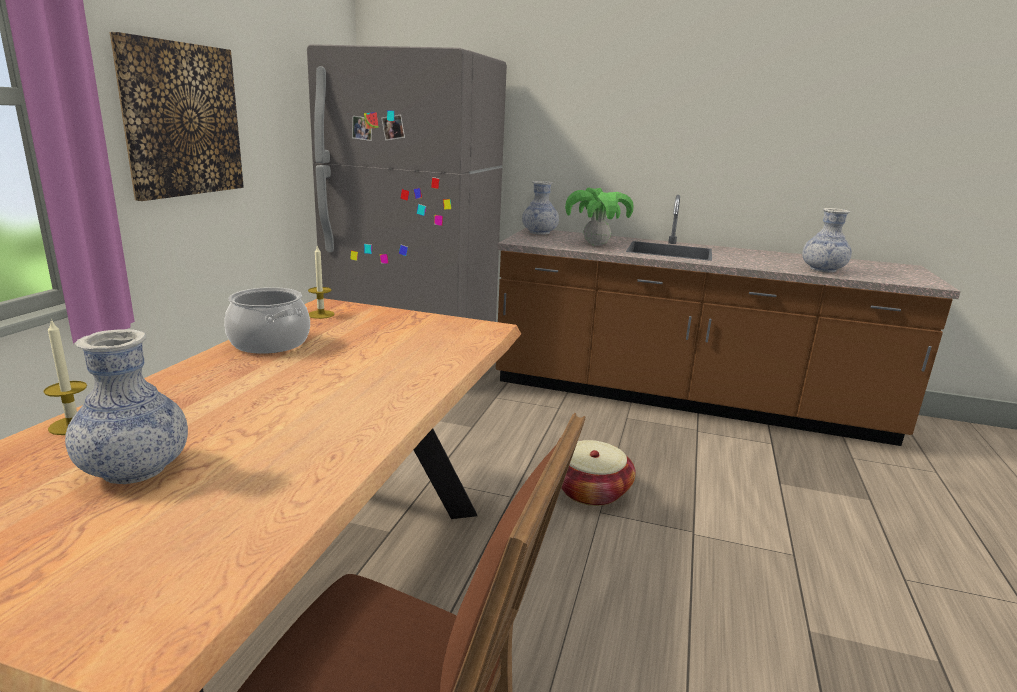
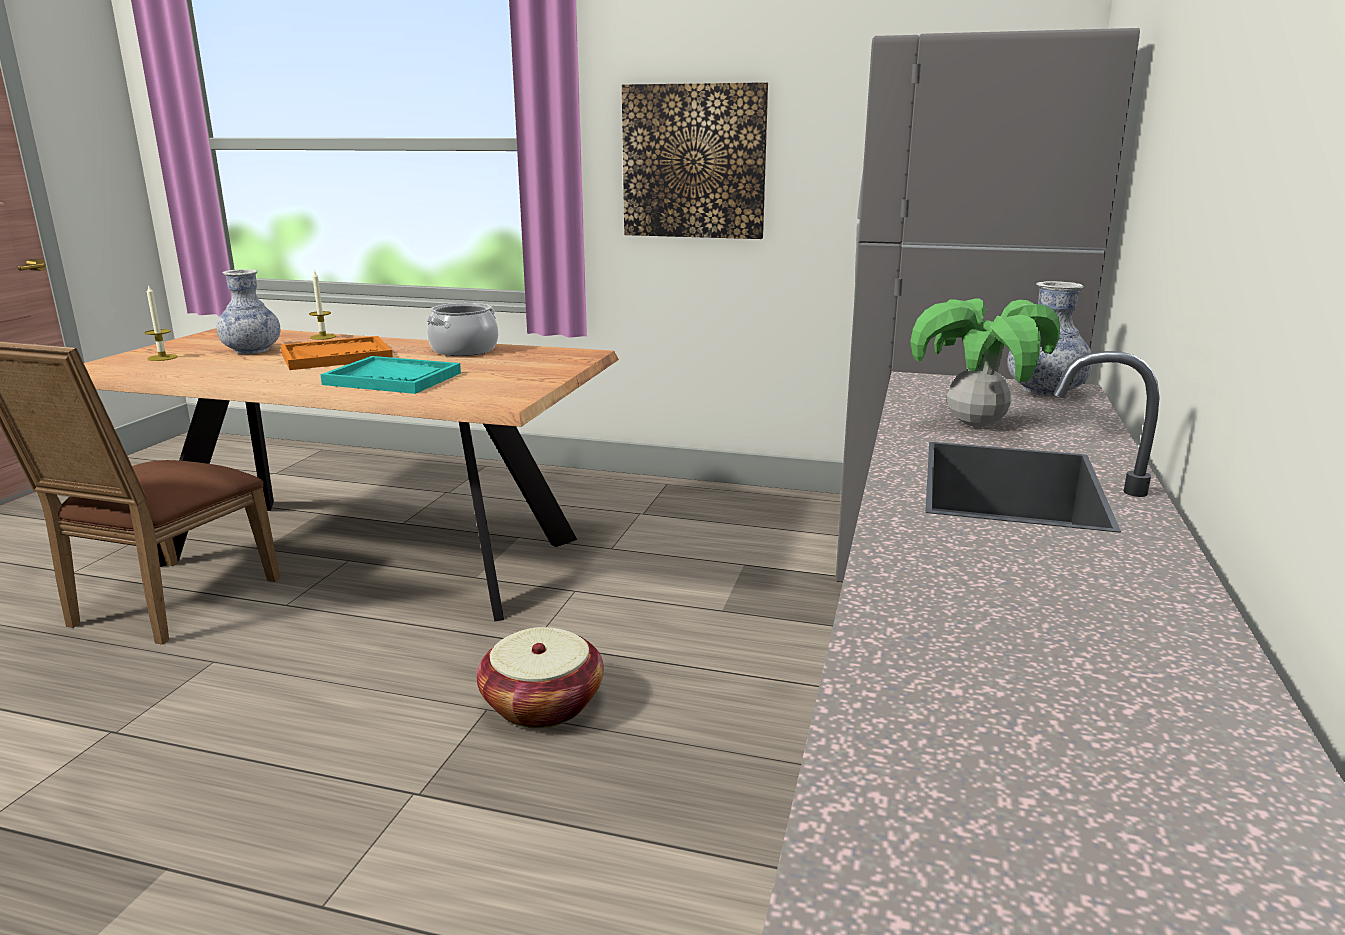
camera: 90 degrees right, 0 degrees up
(247, 401) = (336, 356): none -> orange tray
(321, 314) = (549, 354): candle -> candle (162, 357)
(392, 365) = (393, 379): none -> turquoise tray
(822, 270) = (952, 661): vase -> none

